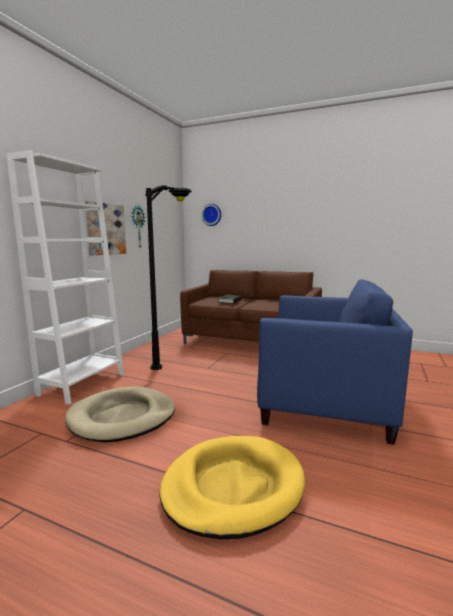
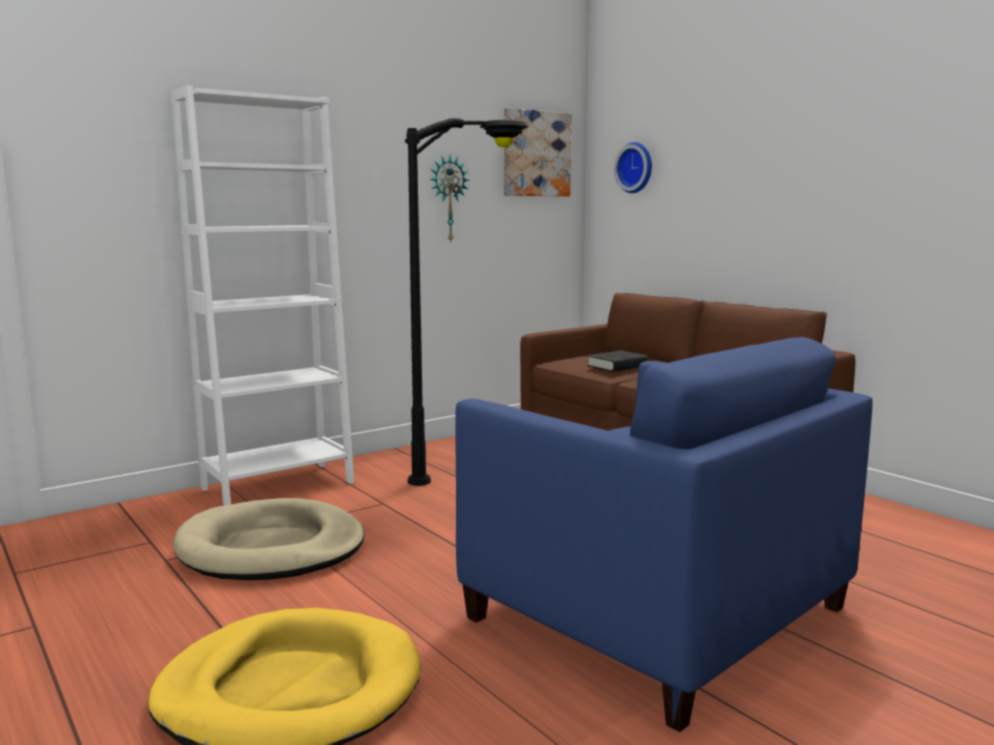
camera: 30 degrees right, 0 degrees up
(105, 229) = (367, 206): picture -> picture (536, 154)

